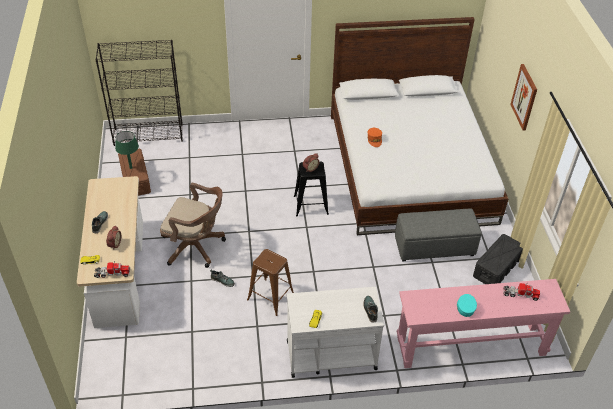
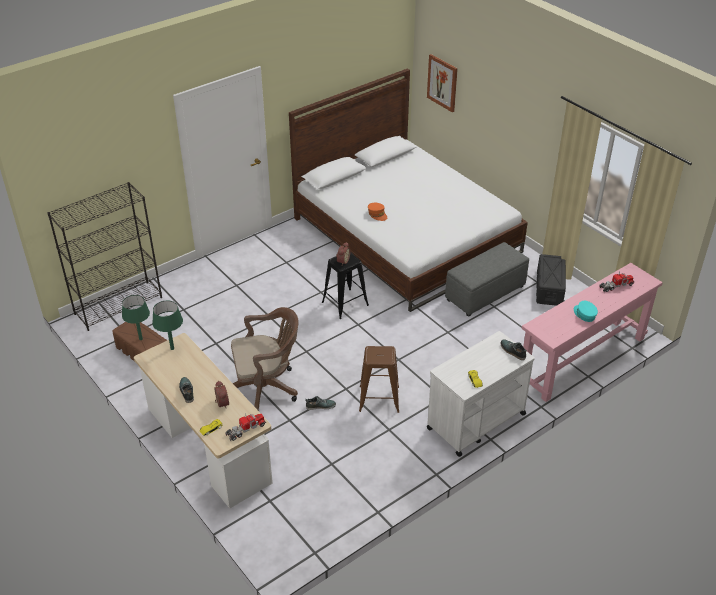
camera: 30 degrees left, 5 degrees down
(119, 185) = (172, 348): none -> green table lamp
(524, 97) = (512, 119): picture -> picture (442, 82)

